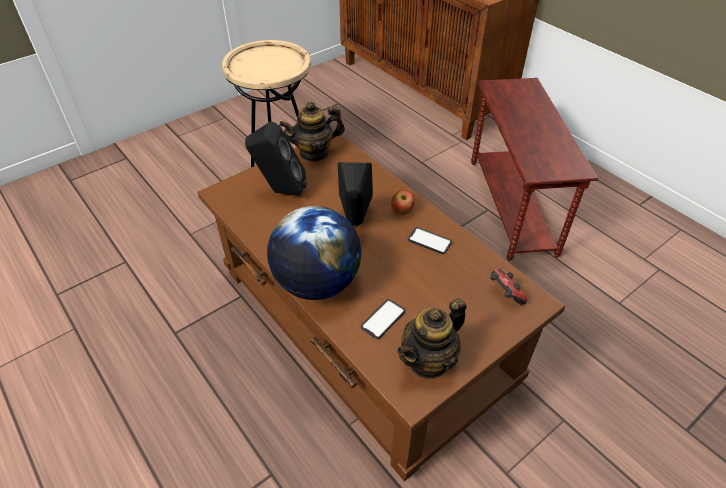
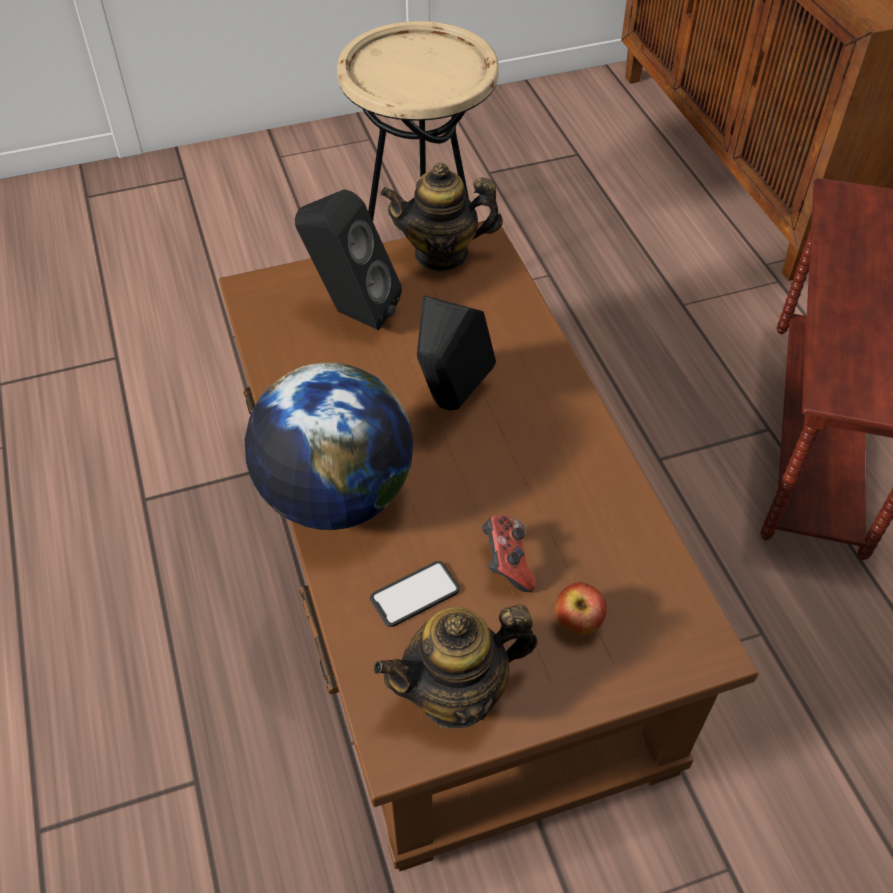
camera: 20 degrees right, 5 degrees up
(402, 211) = (543, 405): apple -> apple (577, 623)
(429, 241) = (565, 474): phone -> none
(504, 294) = (653, 614): game controller -> game controller (507, 564)

